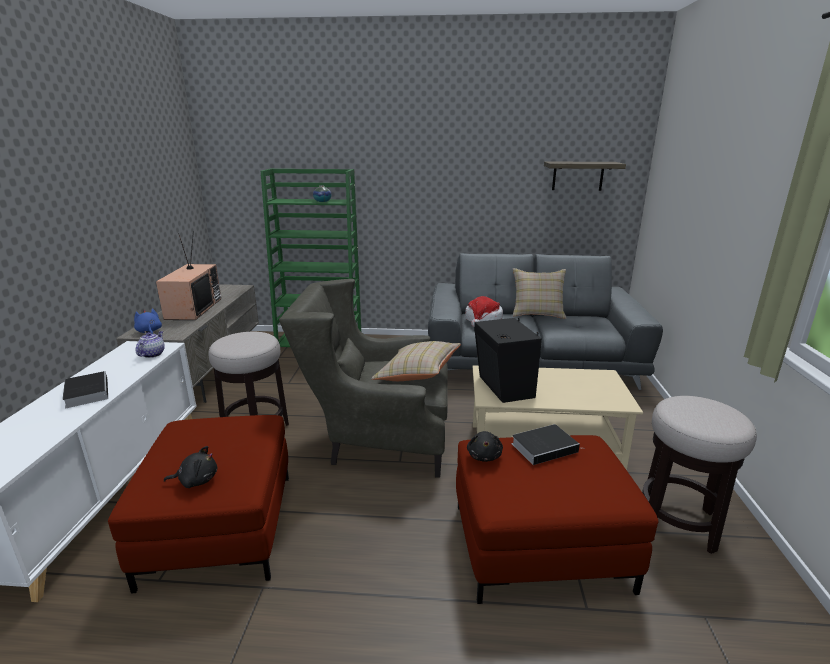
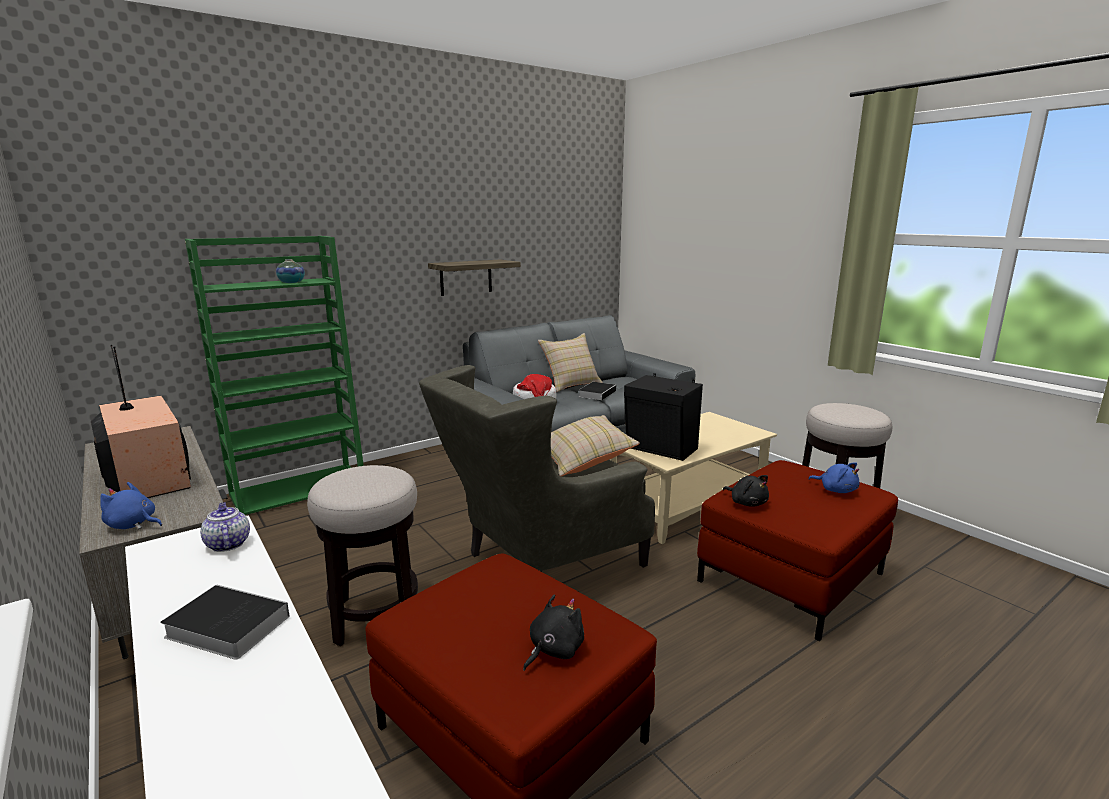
camera: 40 degrees left, 5 degrees down
(545, 447) = (771, 479): book -> book (597, 393)
(577, 176) = (566, 236): shelf -> shelf (466, 277)
(588, 482) = (836, 490): none -> blue plush toy

